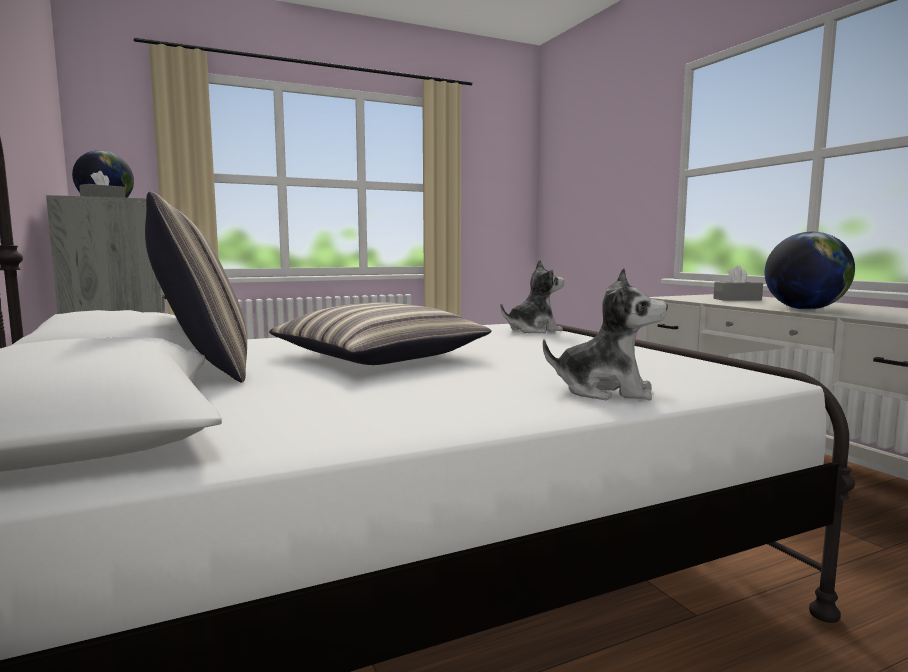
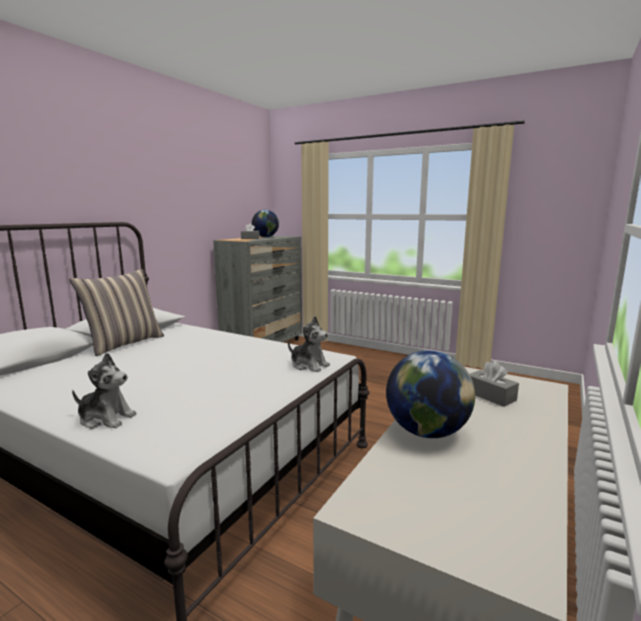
camera: 55 degrees right, 5 degrees up
(379, 356) = (173, 358): pillow -> none
(605, 391) = (106, 418): plush toy -> plush toy turned 60 degrees counterclockwise

